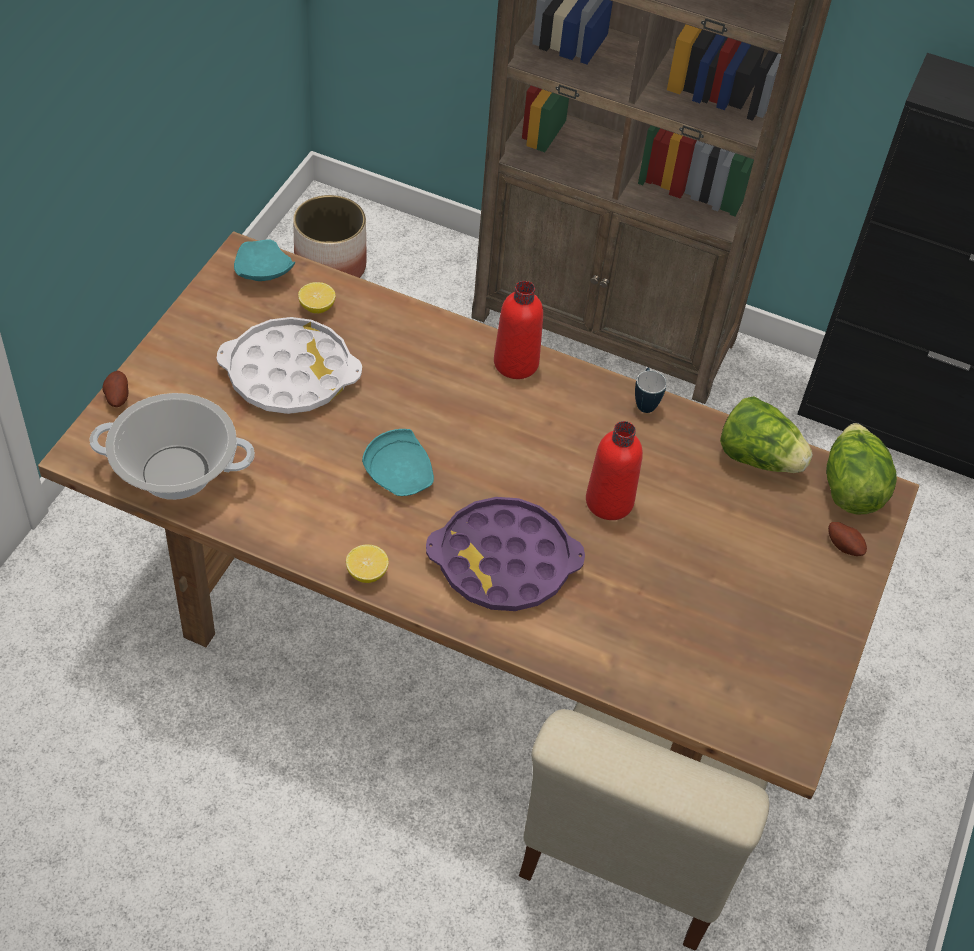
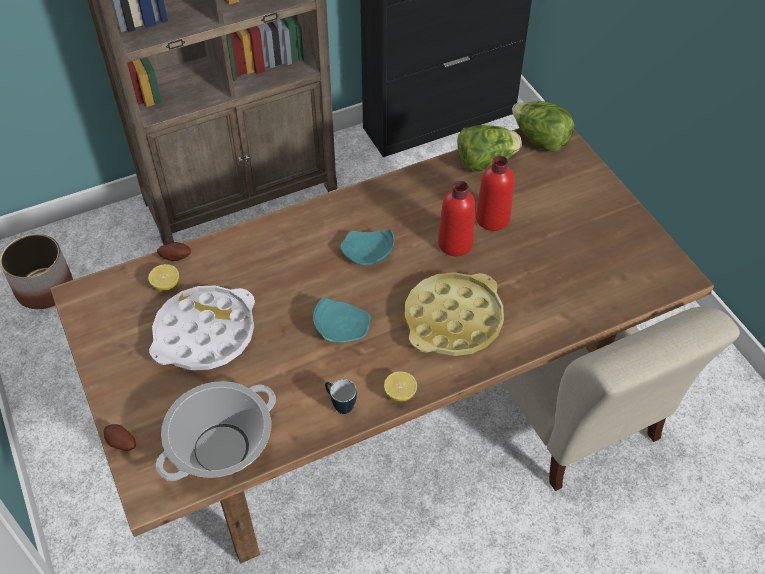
camera: 45 degrees left, 0 degrees up
(262, 272) = (104, 294): turquoise plate -> turquoise plate (368, 254)
(504, 562) = (453, 320): purple tray -> yellow tray
(516, 363) = (314, 218): red bottle -> red bottle (492, 219)
(645, 402) = (401, 181): mug -> mug (340, 405)
(844, 546) = (573, 168): potato -> potato (176, 256)

